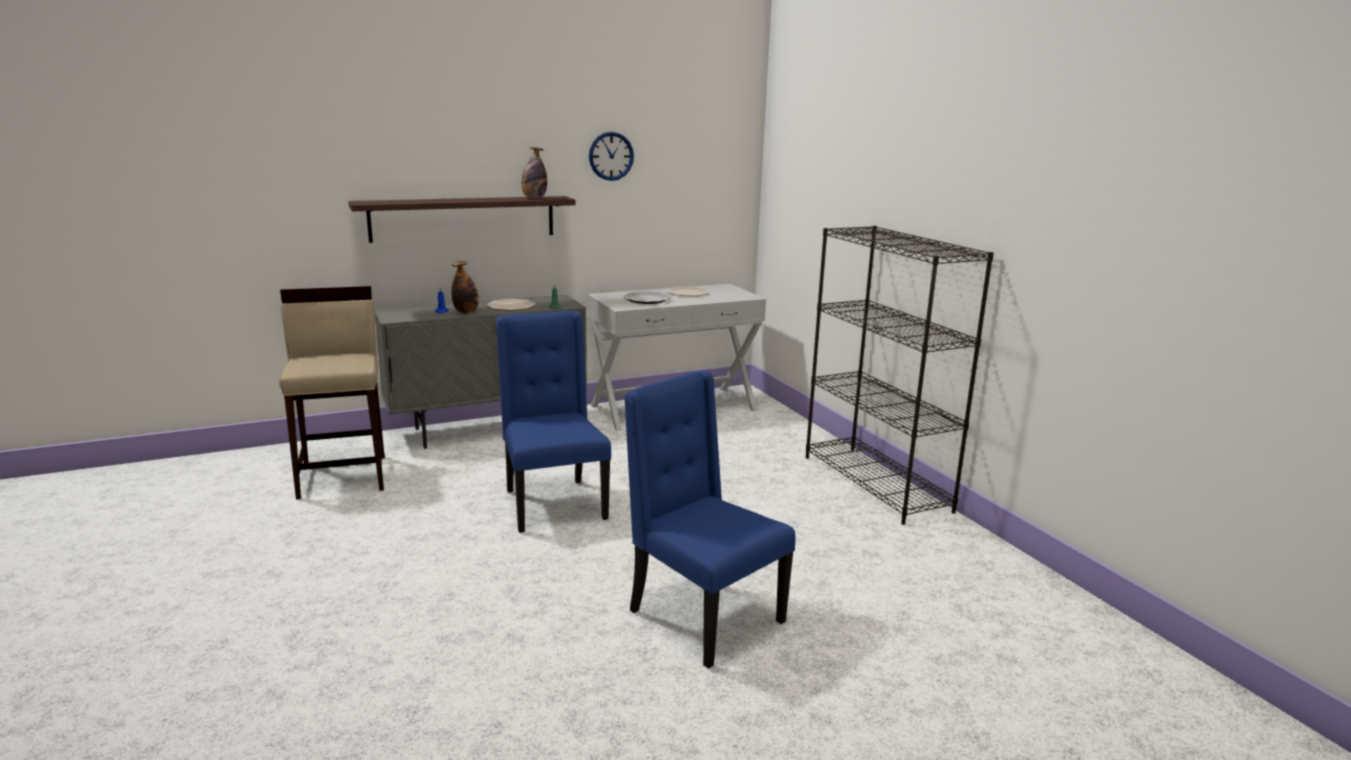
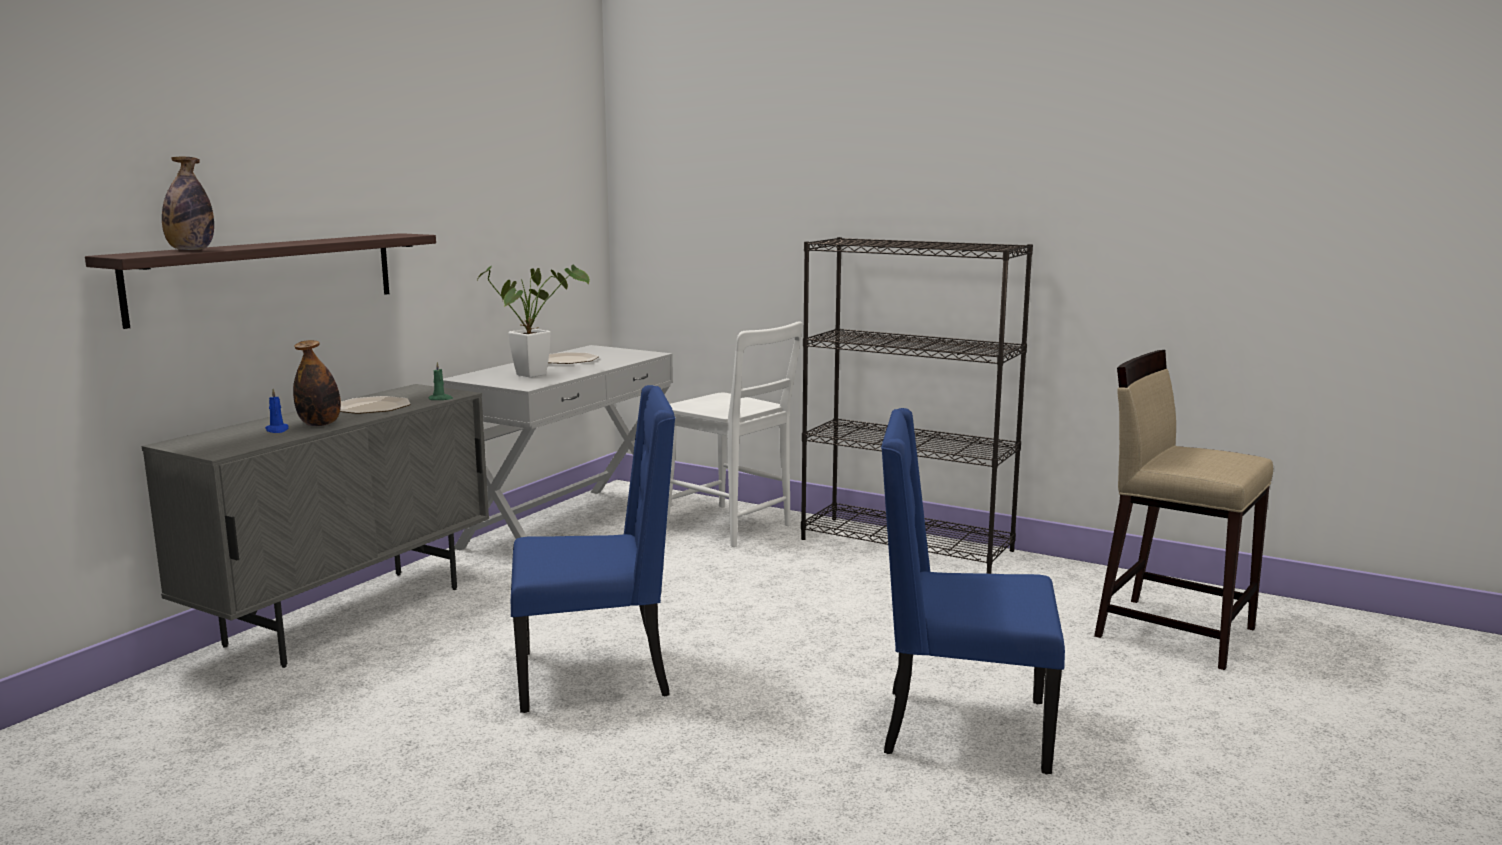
camera: 35 degrees left, 5 degrees down
(344, 476) = (200, 745): beige stool -> beige stool (1174, 631)
(534, 198) = (374, 236): bottle -> bottle (191, 250)
(552, 504) = (597, 675): blue chair -> blue chair turned 135 degrees clockwise
(611, 156) = (451, 172): wall clock -> none
(647, 300) = (537, 374): plate -> potted plant
(772, 436) = (732, 527): none -> white chair

